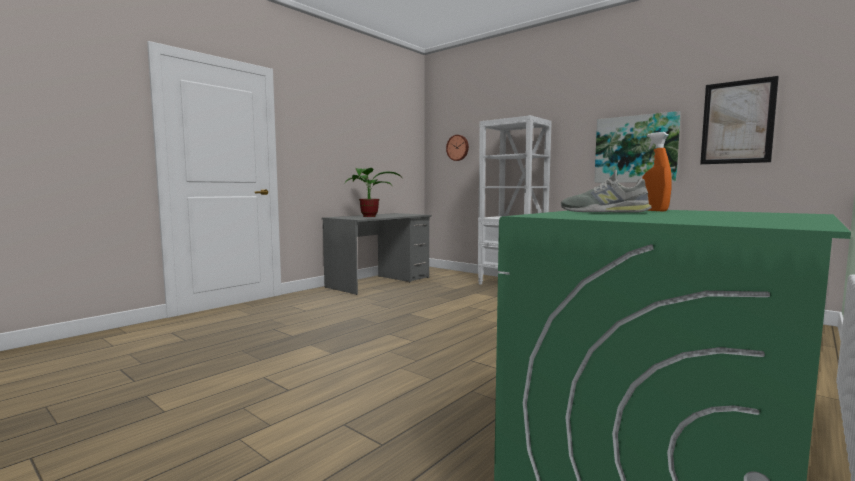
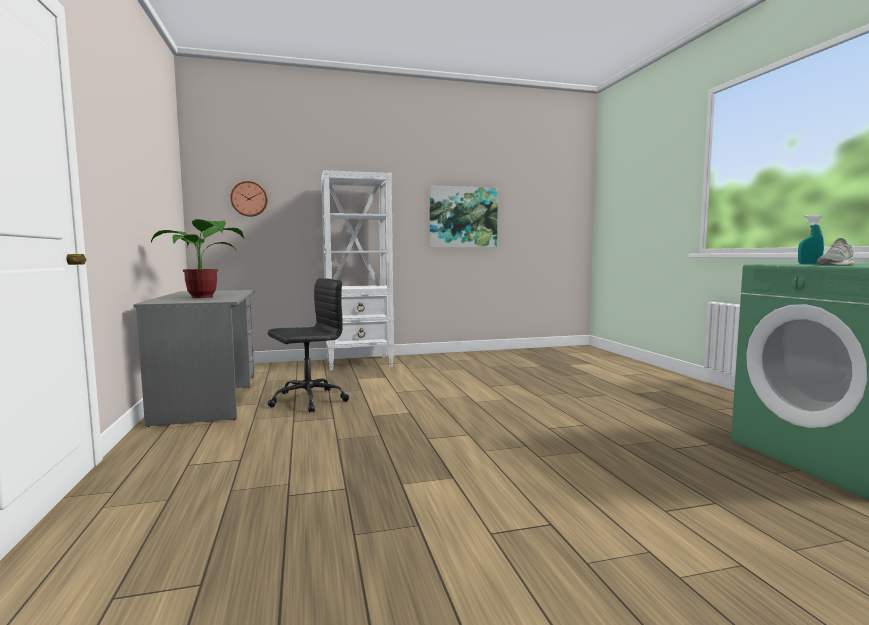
camera: 55 degrees left, 0 degrees up
(410, 296) = (307, 400): none -> black office chair
(653, 210) = (809, 264): orange spray bottle -> turquoise spray bottle
(737, 122) = (533, 202): picture -> none

